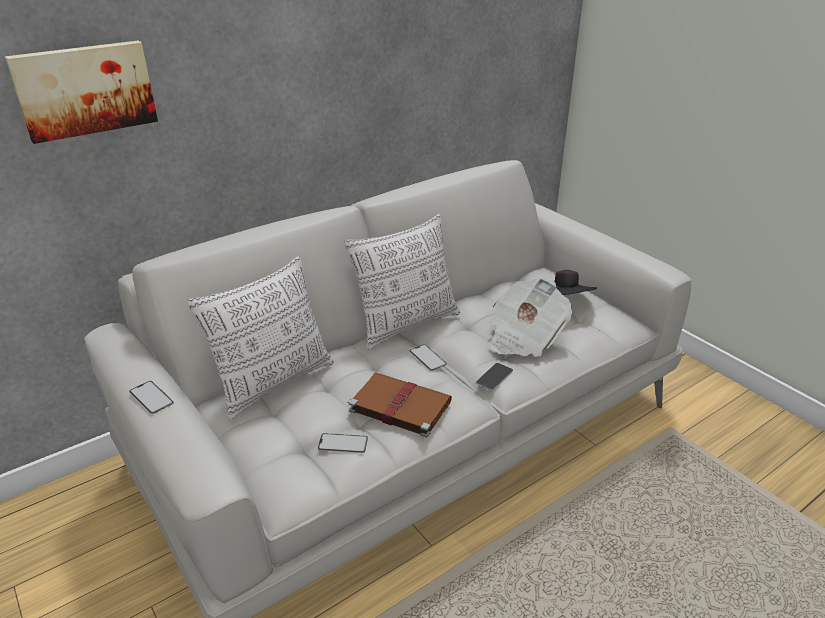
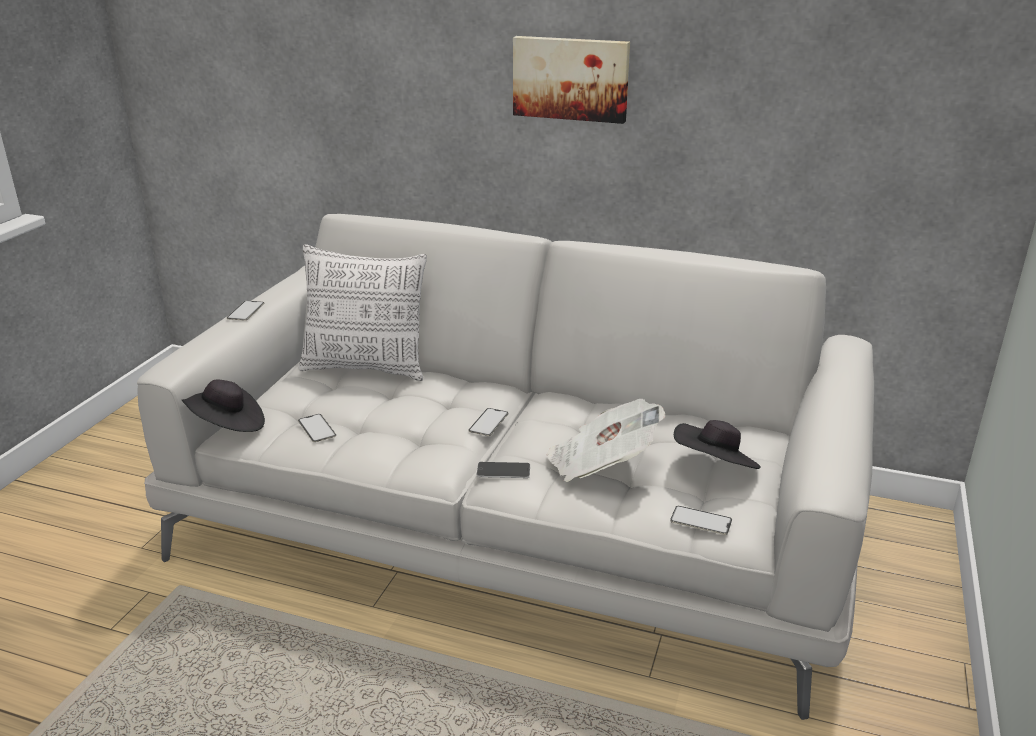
camera: 55 degrees right, 5 degrees down
(85, 90) = (349, 51): picture -> picture (571, 78)
(274, 497) = (227, 424): none -> black hat
(398, 406) = (395, 434): brown book -> none
(406, 324) = (534, 393): pillow -> none
(610, 330) = (701, 520): none -> phone

